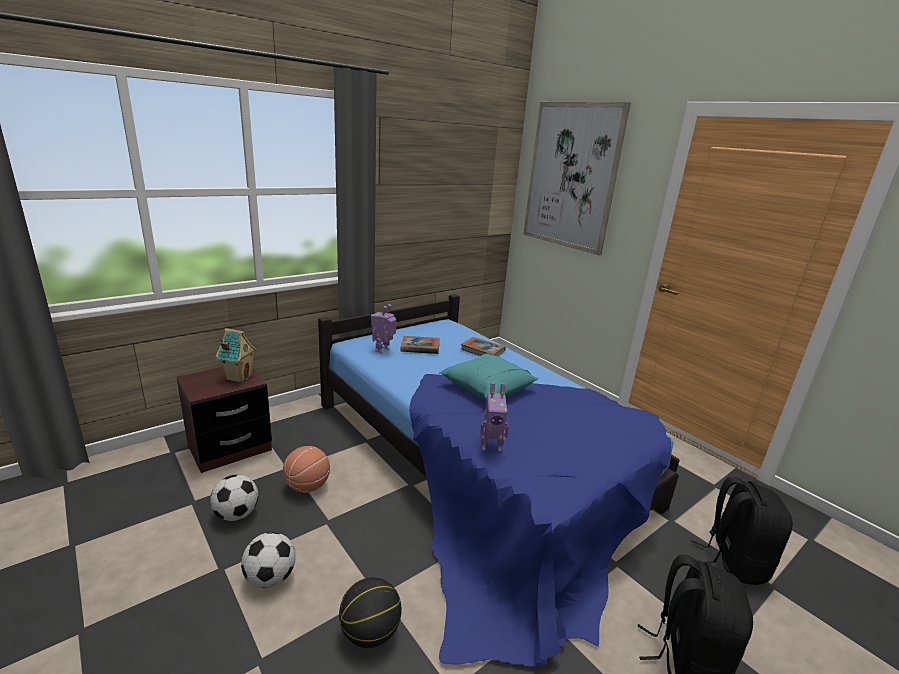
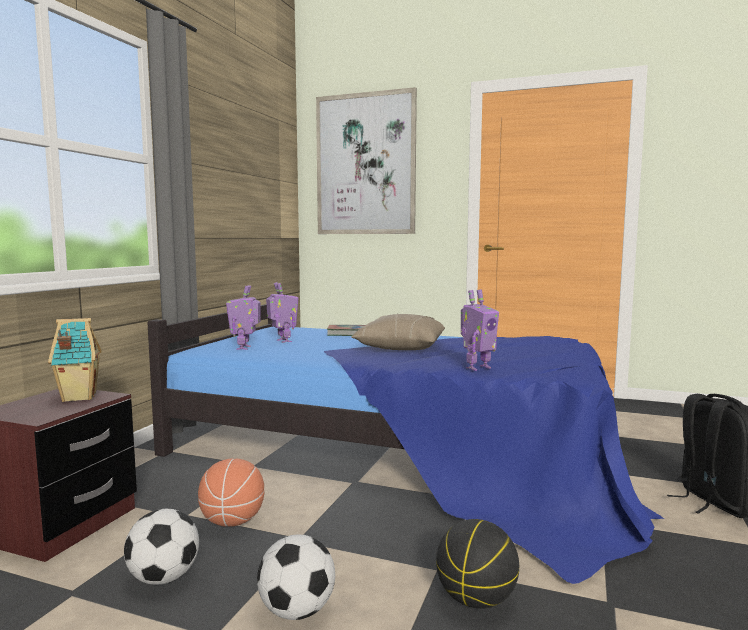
camera: 30 degrees left, 15 degrees down
(420, 348) = (283, 341): book -> toy robot
(487, 388) = (400, 347): turquoise pillow -> beige pillow
(732, 560) = (664, 442): black backpack -> none

